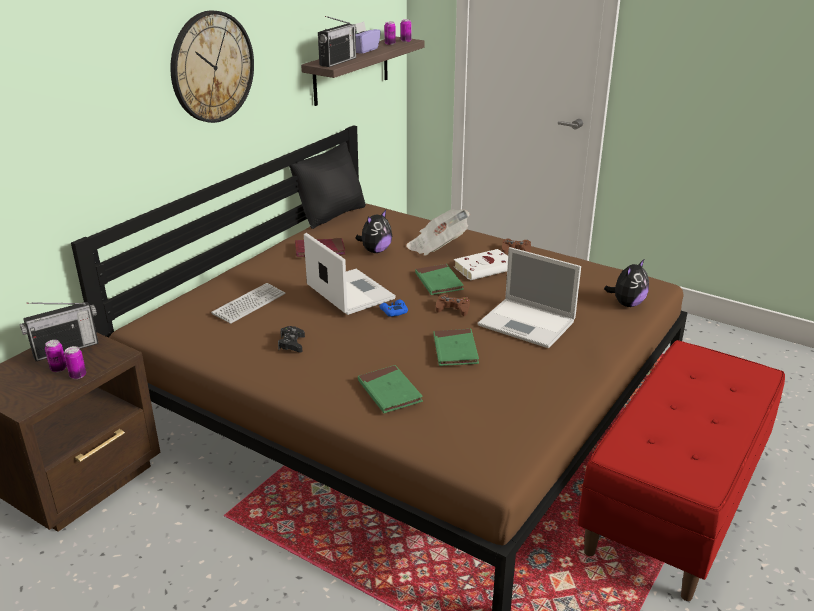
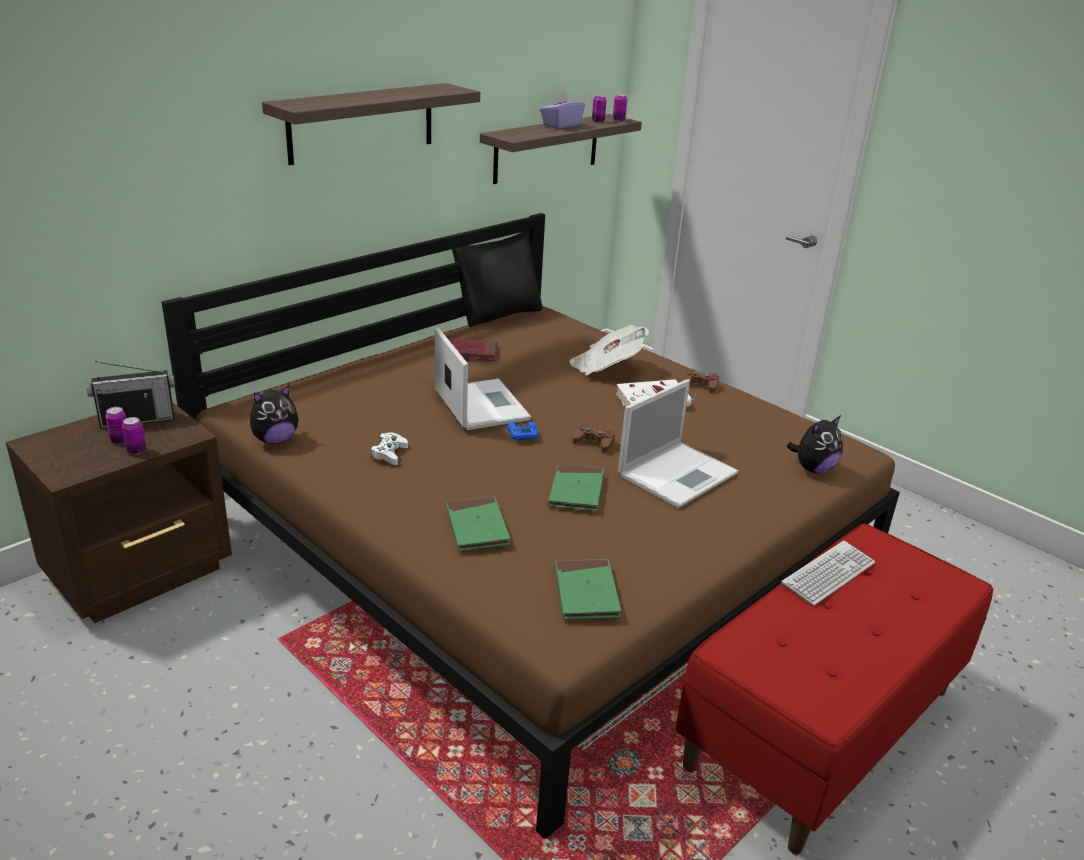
camera: 10 degrees right, 0 degrees up
(212, 67) = (362, 123): wall clock -> shelf
(249, 304) = (362, 401): keyboard -> keyboard (828, 574)
(291, 344) = (389, 453): black game controller -> white game controller
(338, 62) = (523, 134): radio -> none
(375, 251) = (531, 362): plush toy -> plush toy (275, 440)
(438, 282) = (590, 408): green book -> green book (586, 593)
(528, 323) = (678, 473): laptop -> laptop turned 90 degrees counterclockwise

